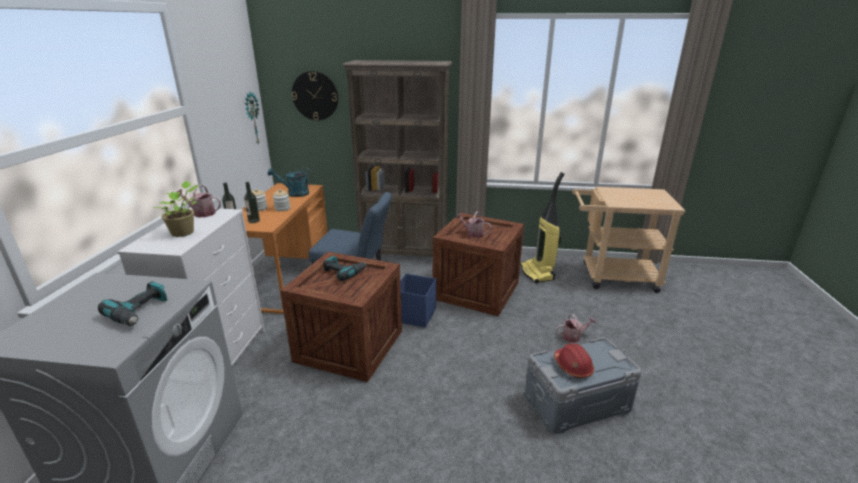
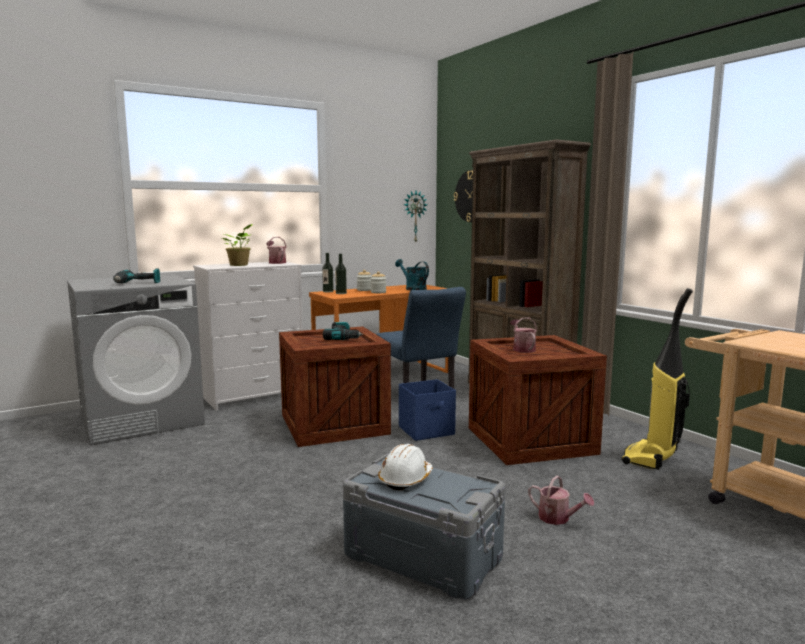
camera: 50 degrees right, 15 degrees down
(573, 366) = (405, 479): red hard hat -> white hard hat

